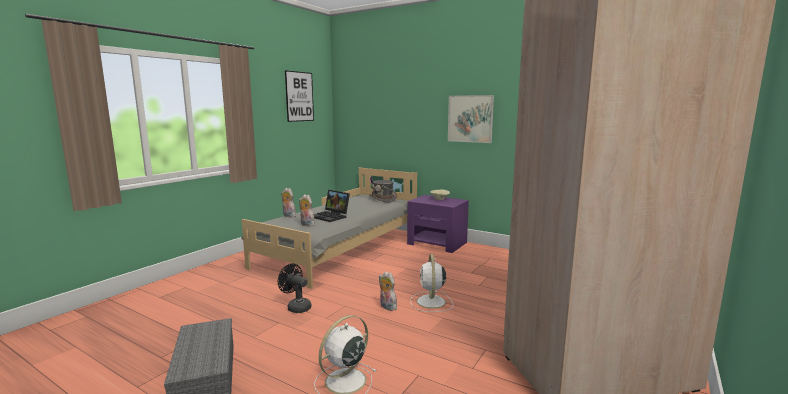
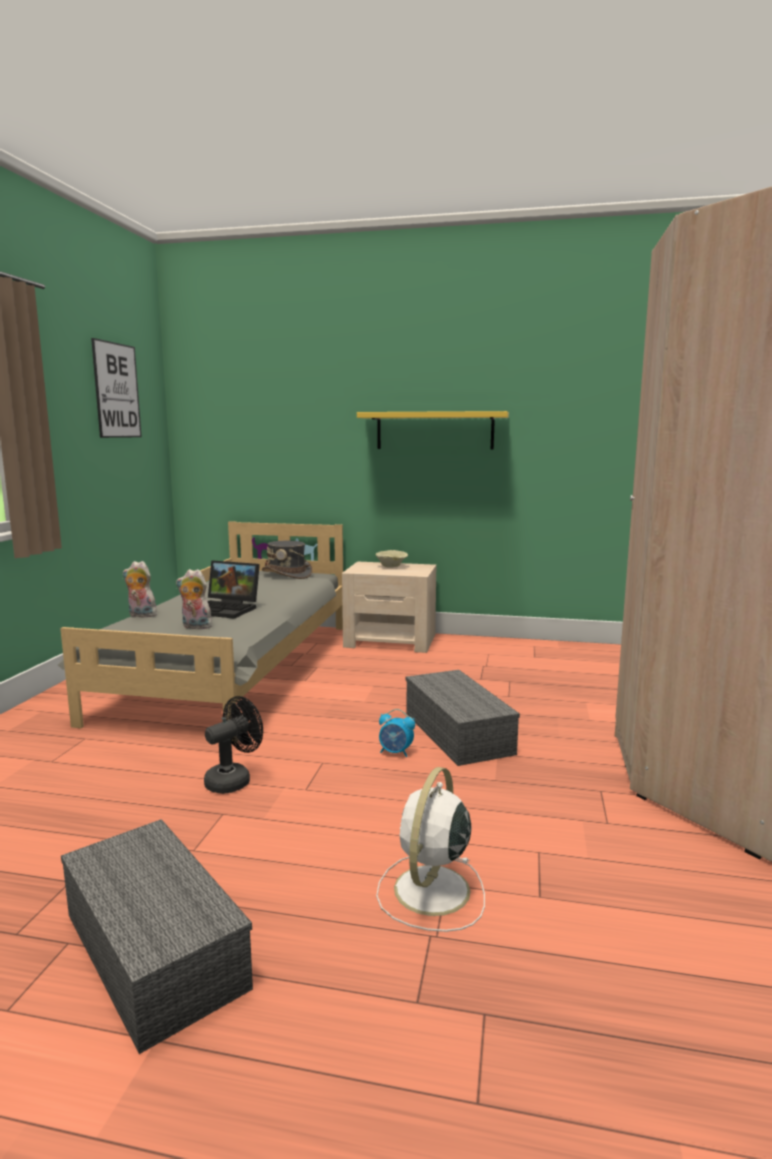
camera: 20 degrees left, 0 degrees up
(296, 307) = (234, 780): black fan -> black fan turned 120 degrees clockwise
(386, 307) = (396, 752): plush toy -> alarm clock
(431, 302) = (460, 733): white fan -> grey storage box
(437, 243) = (391, 640): purple nightstand -> beige nightstand
(470, 118) = (434, 430): picture -> yellow shelf

